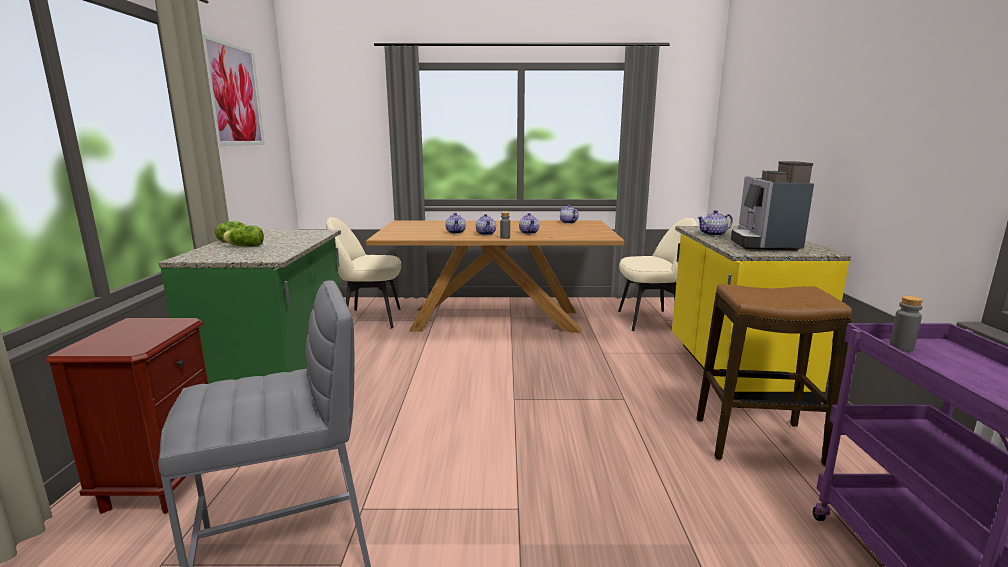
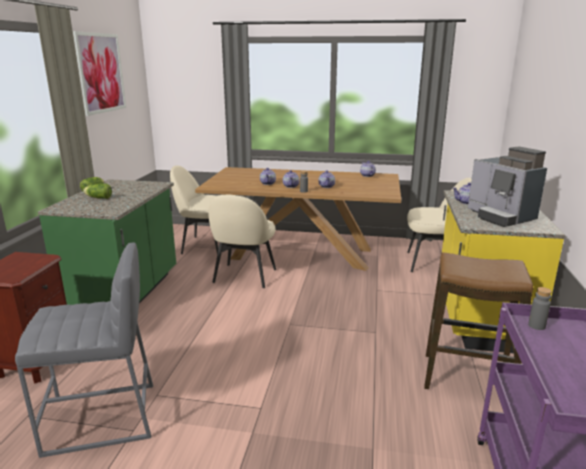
camera: 10 degrees right, 5 degrees up
(434, 349) = (244, 276): none -> beige chair
(764, 244) = (500, 217): coffee machine -> coffee machine turned 45 degrees counterclockwise

